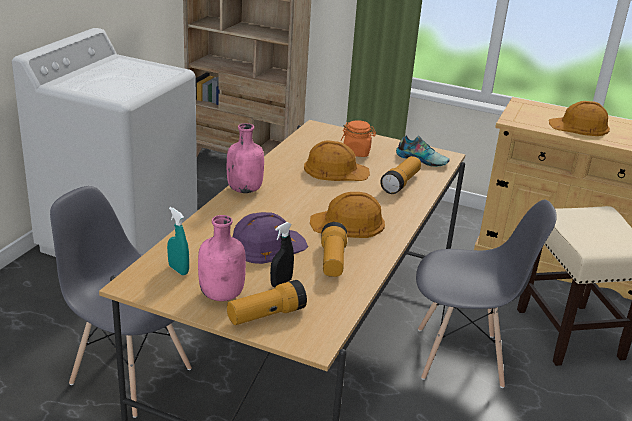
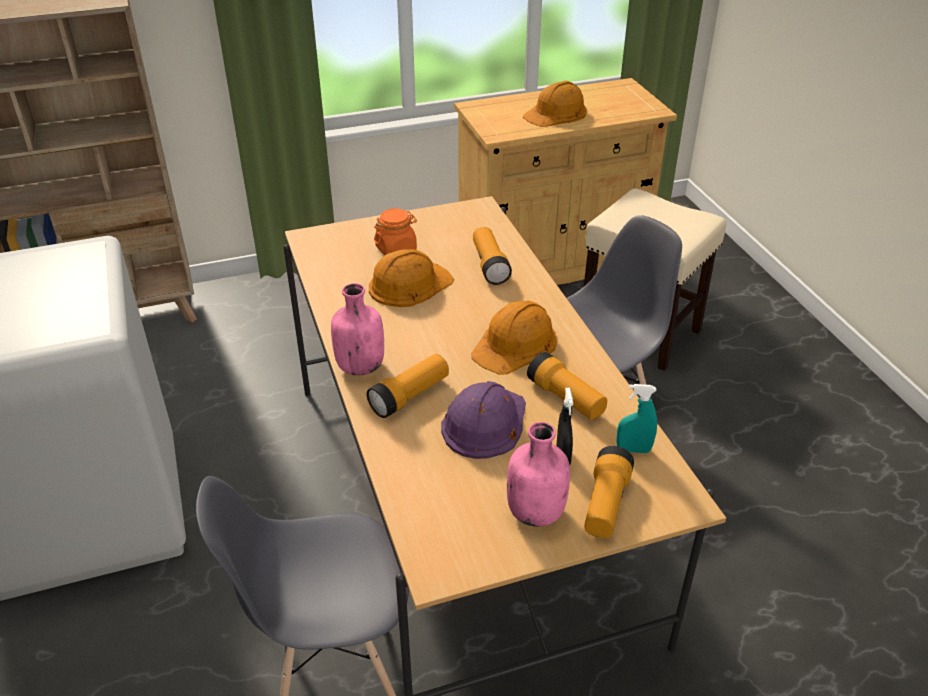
camera: 40 degrees left, 10 degrees up
(178, 270) = (452, 515): turquoise spray bottle -> turquoise spray bottle (633, 450)
(247, 213) = (410, 396): none -> flashlight
(422, 159) = (466, 224): shoe -> none

